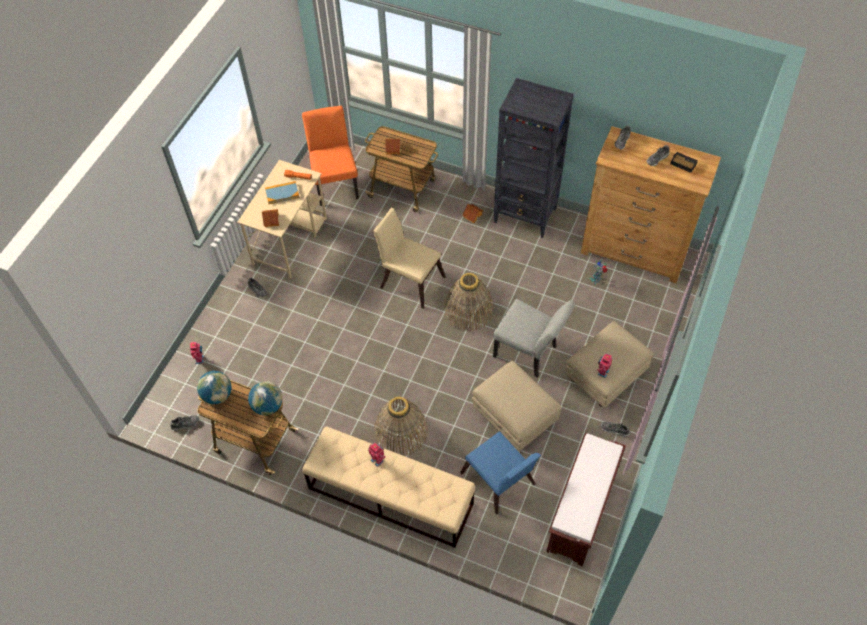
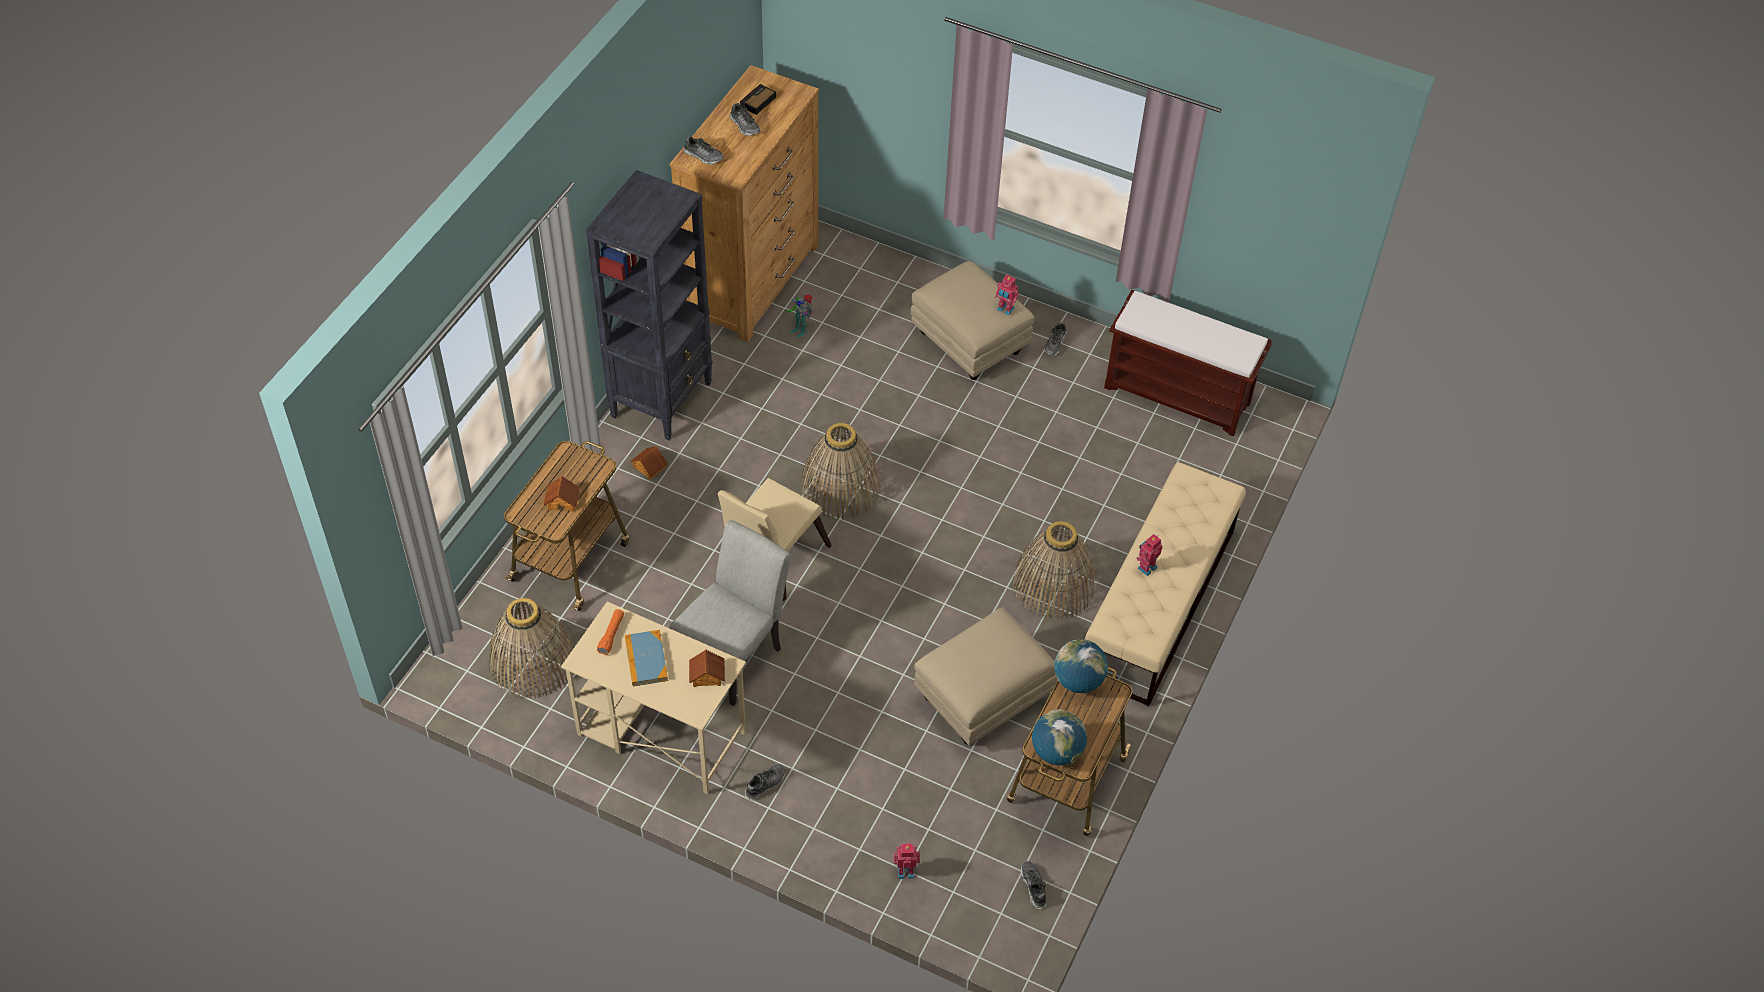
camera: 90 degrees left, 5 degrees down
(335, 182) = (532, 662): orange chair -> basket
(500, 483) = (1135, 475): blue chair -> none
(514, 416) = (1031, 450): beige ottoman -> beige ottoman (981, 699)
(529, 353) = (926, 421): grey chair -> grey chair (734, 654)

